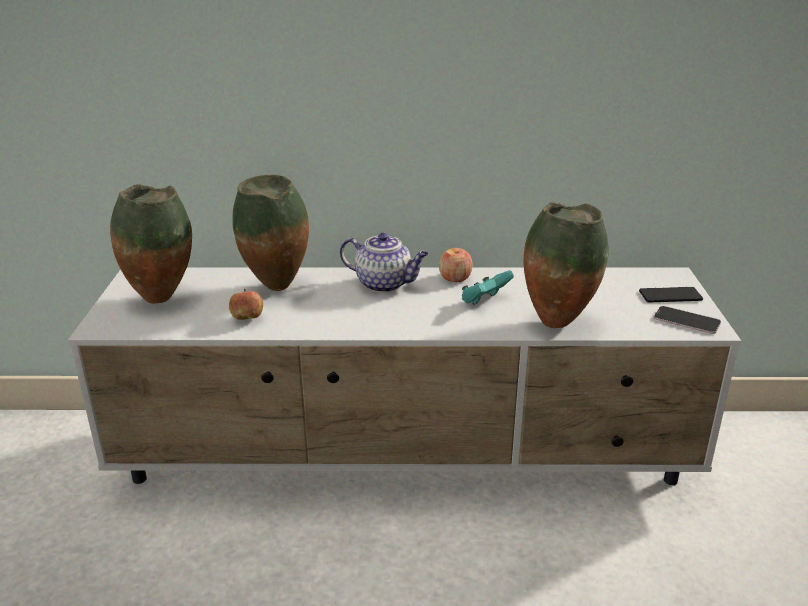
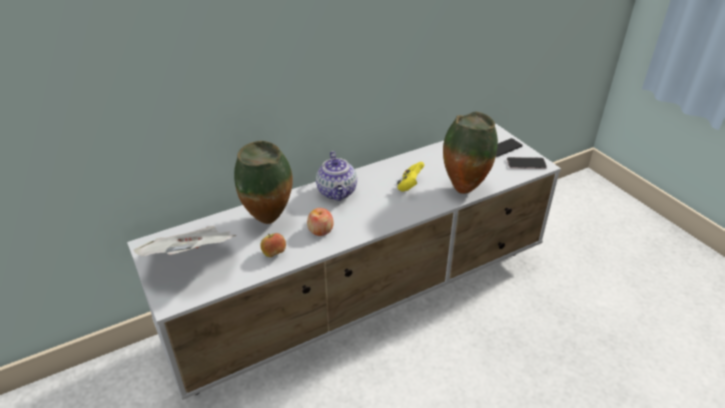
camera: 30 degrees left, 10 degrees up
(162, 299) = (193, 259): vase -> newspaper
(385, 284) = (337, 193): teapot -> teapot turned 90 degrees clockwise
(455, 277) = (376, 173): apple -> apple (320, 230)
(484, 301) = (409, 185): turquoise game controller -> yellow game controller

